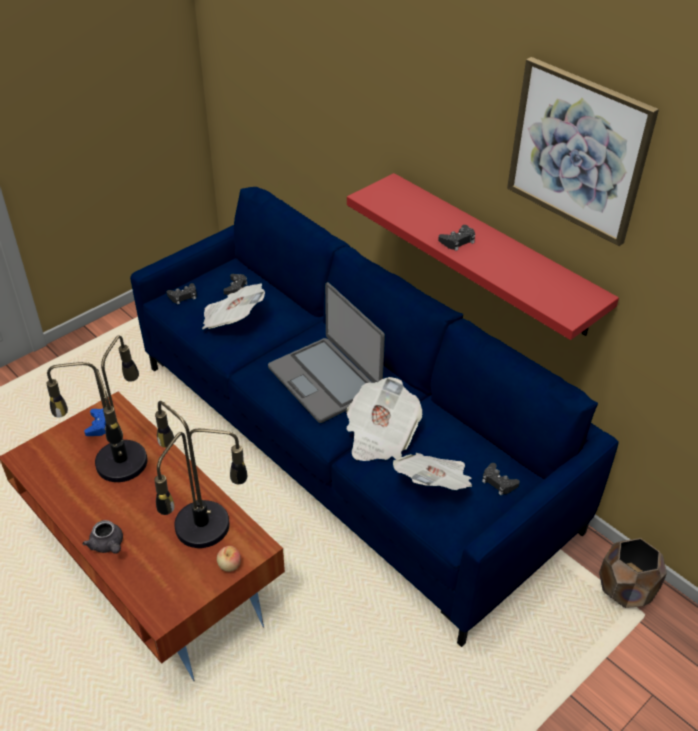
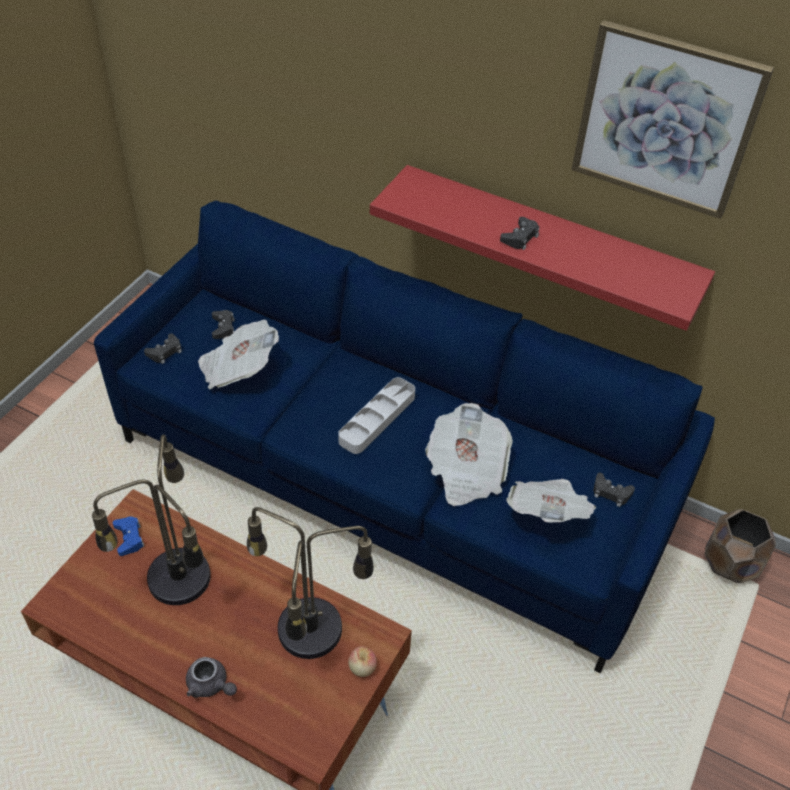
camera: 20 degrees left, 5 degrees up
(325, 380) = (377, 419): laptop -> grey tray

